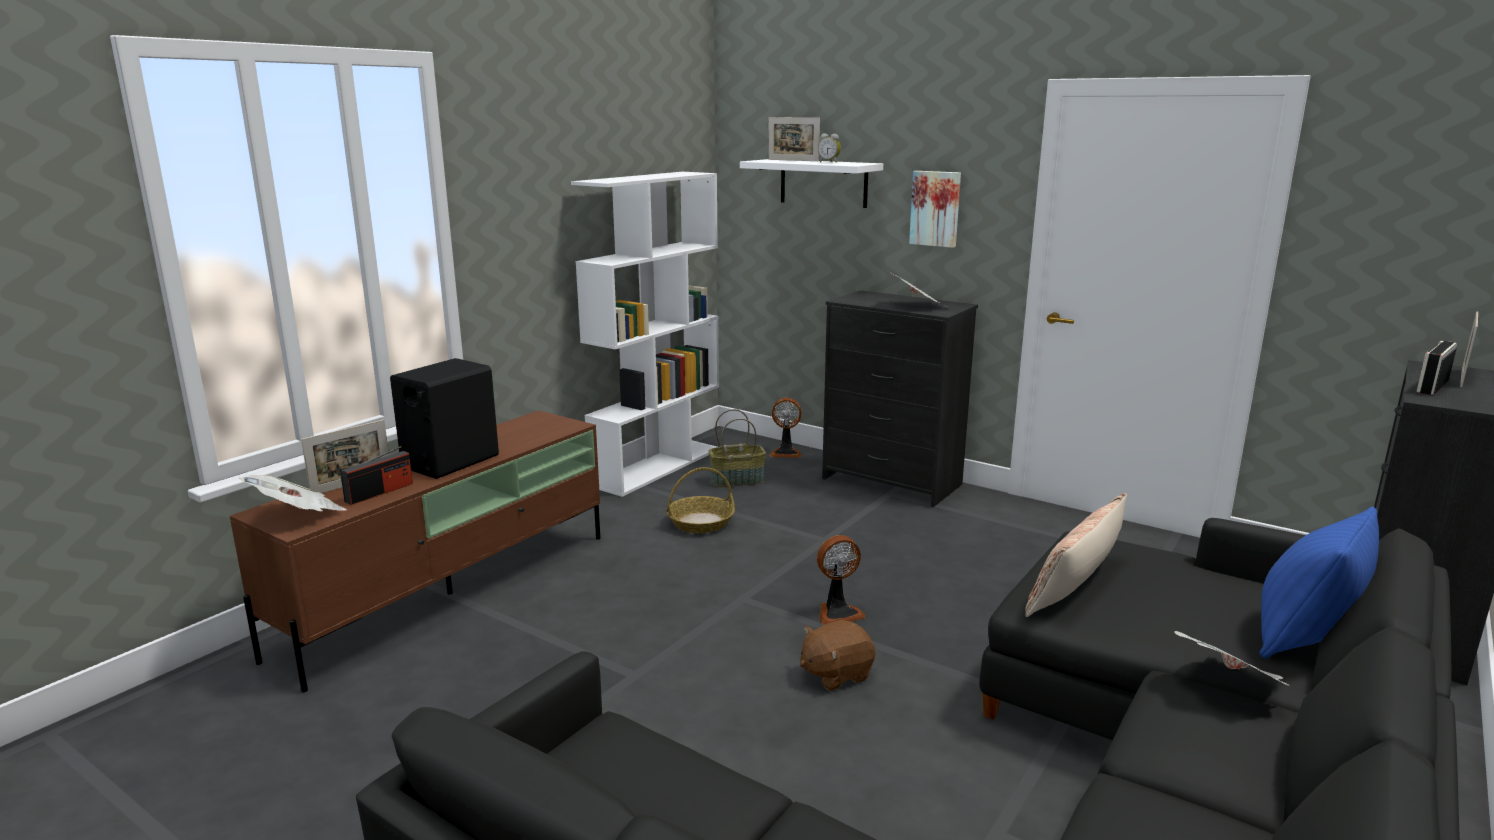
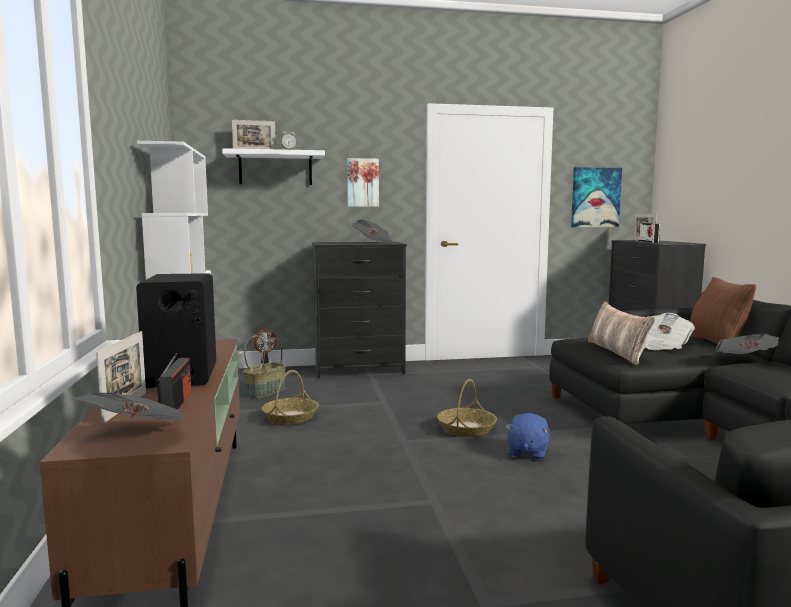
camera: 45 degrees left, 10 degrees down
(835, 674) = (527, 452): brown plush toy -> blue plush toy
(837, 613) = (466, 429): fan -> basket
(1165, 604) = (663, 346): none -> newspaper
(1303, 637) = (716, 343): blue pillow -> brown pillow
(1393, 265) = (595, 197): none -> picture

